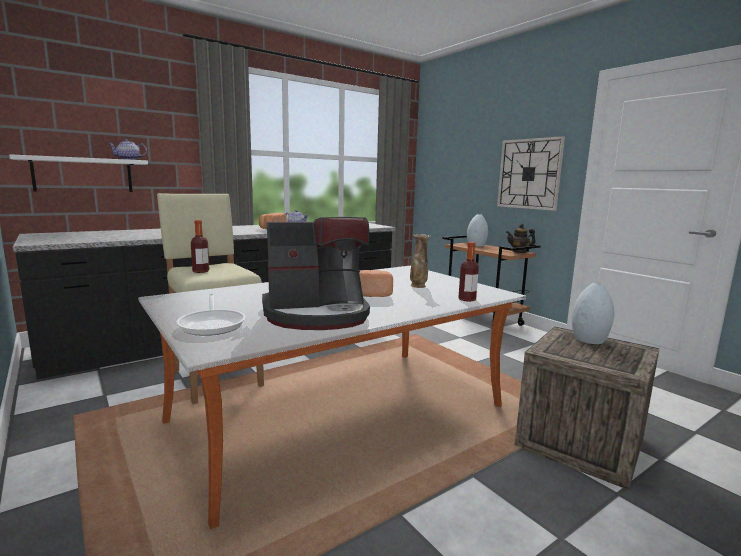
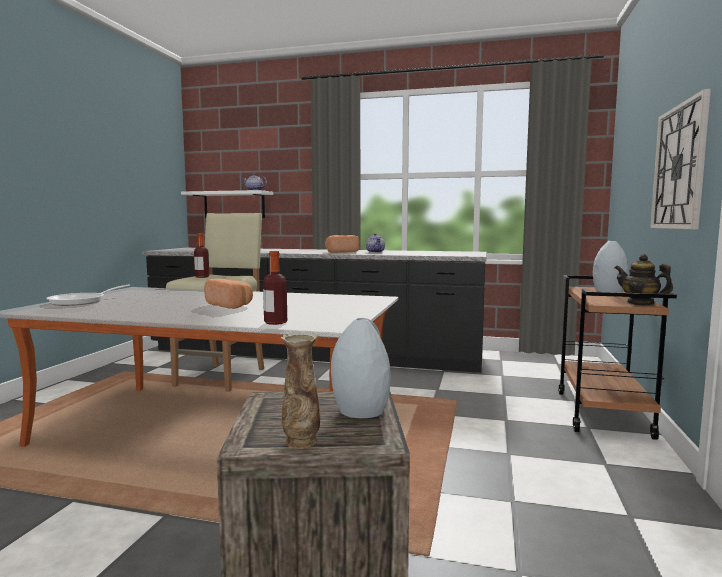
camera: 50 degrees right, 5 degrees down
(317, 314) = (139, 308): coffee machine -> none
(418, 286) = (300, 308): vase -> vase (301, 442)

